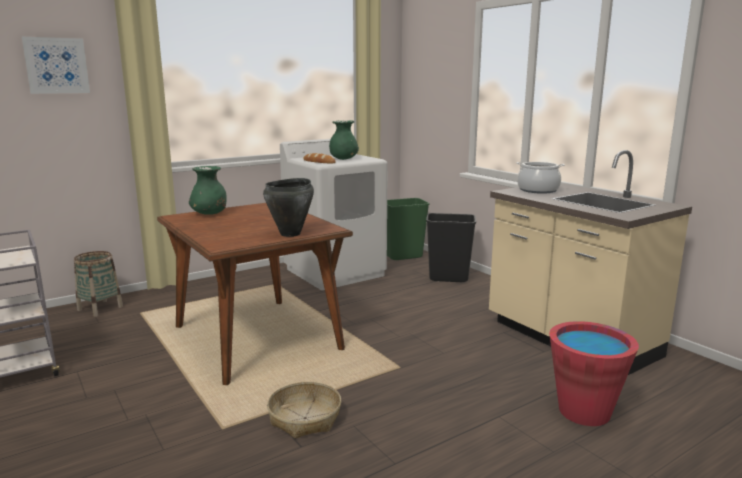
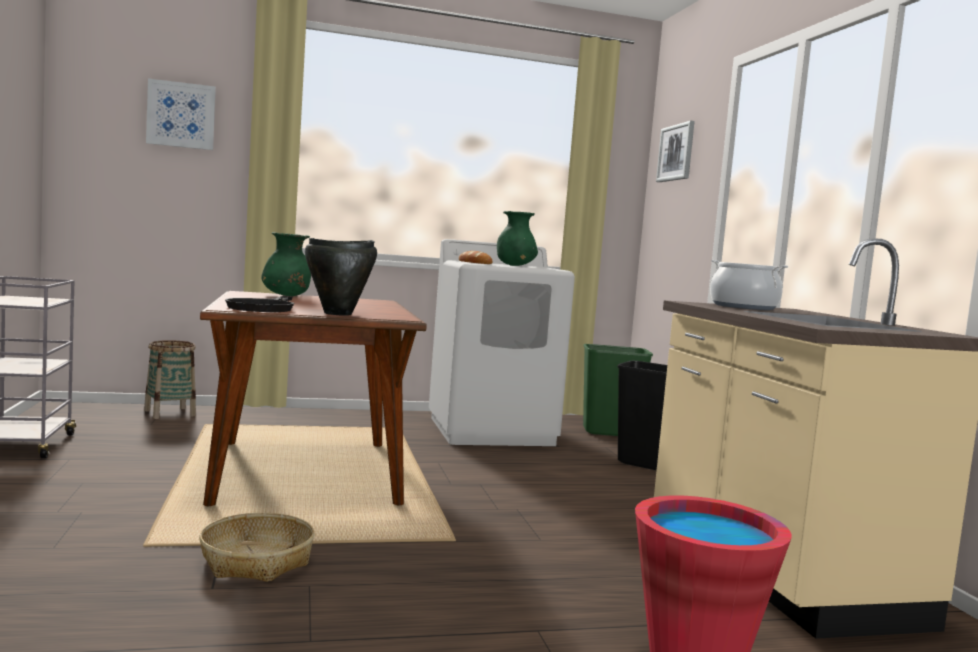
camera: 20 degrees right, 10 degrees down
(235, 238) = (264, 307): none -> black frying pan
(428, 62) = (676, 153): none -> picture

